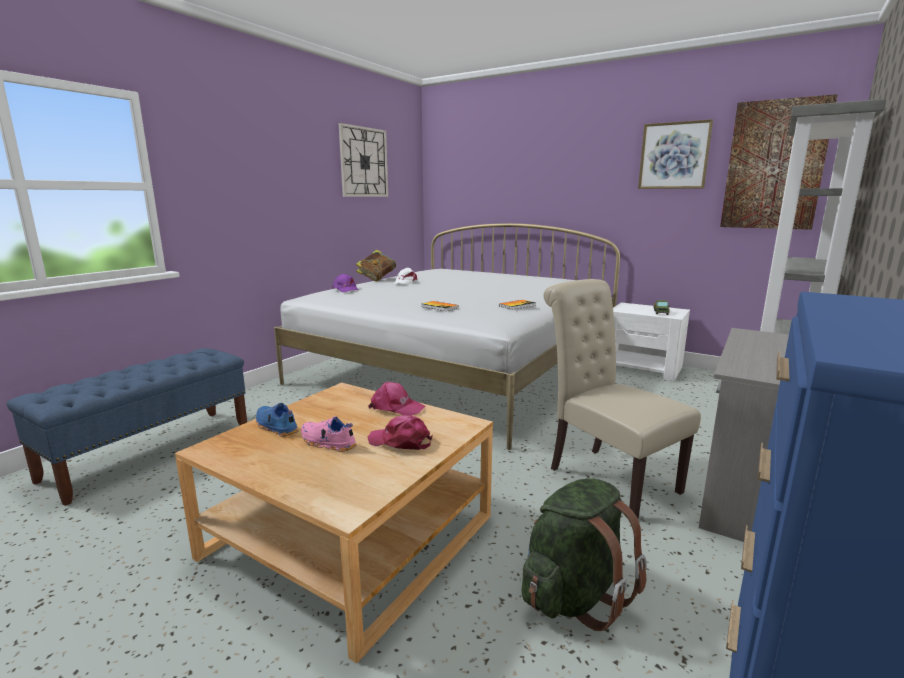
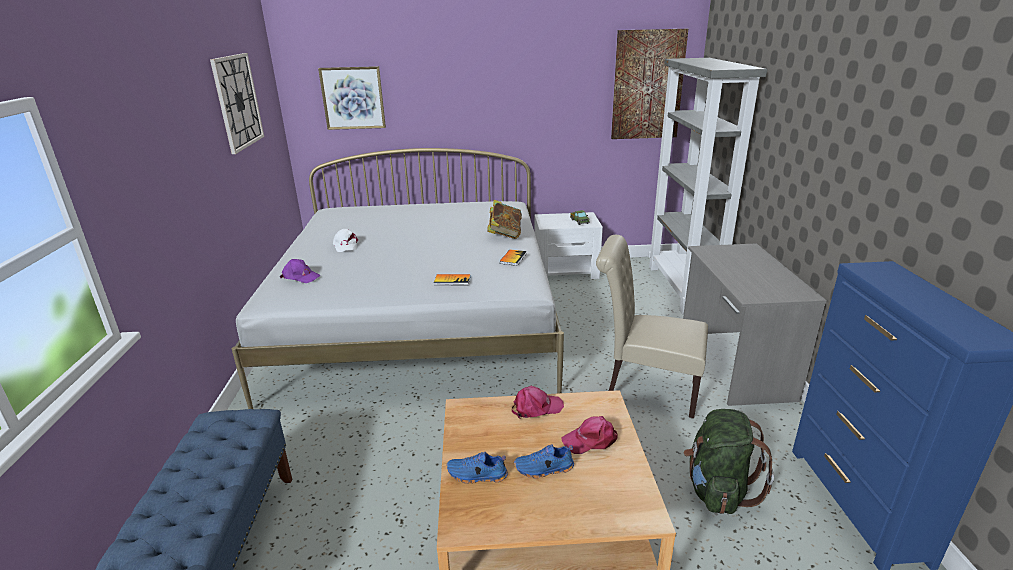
camera: 35 degrees left, 10 degrees up
(327, 443) = (544, 469): pink shoe -> blue shoe
(377, 279) = (301, 247): book -> book (504, 234)
(674, 156) = (568, 76): picture -> picture (353, 98)

